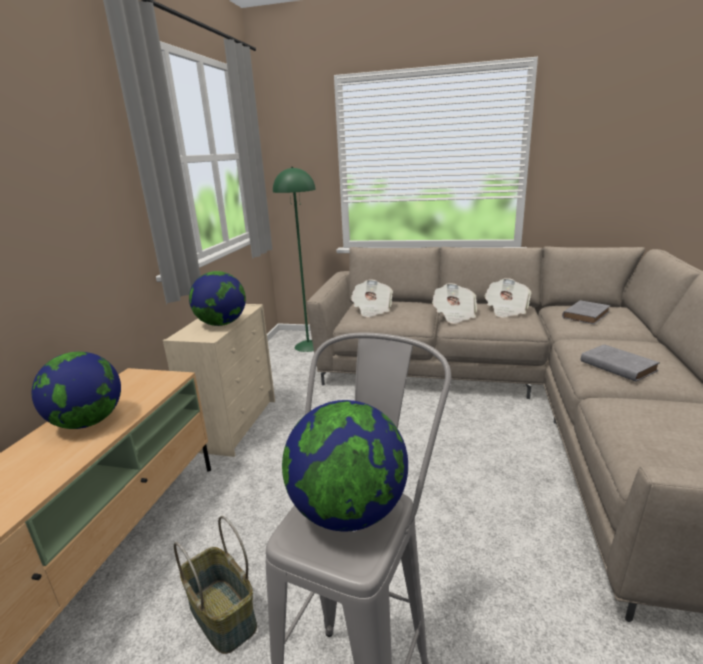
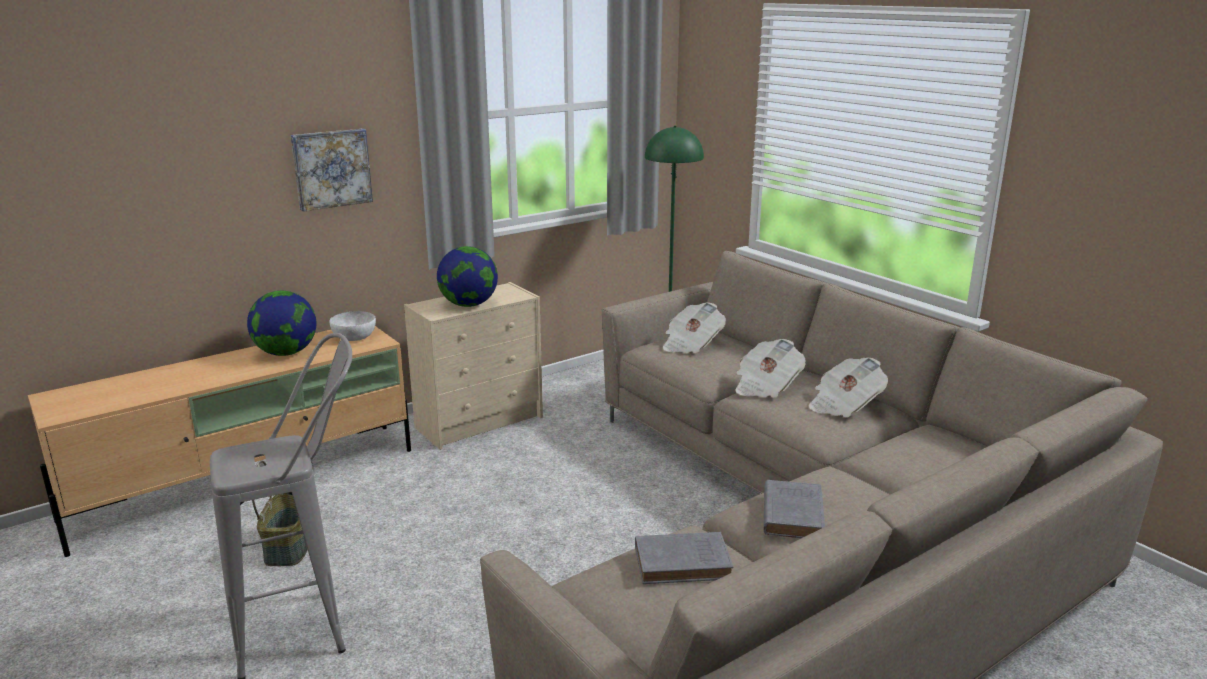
camera: 40 degrees right, 0 degrees up
(63, 212) = (331, 168): none -> picture
(138, 383) = (353, 337): none -> white bowl
(348, 512) = (269, 457): globe -> none
(586, 314) = (934, 453): grey book -> grey book (685, 563)

